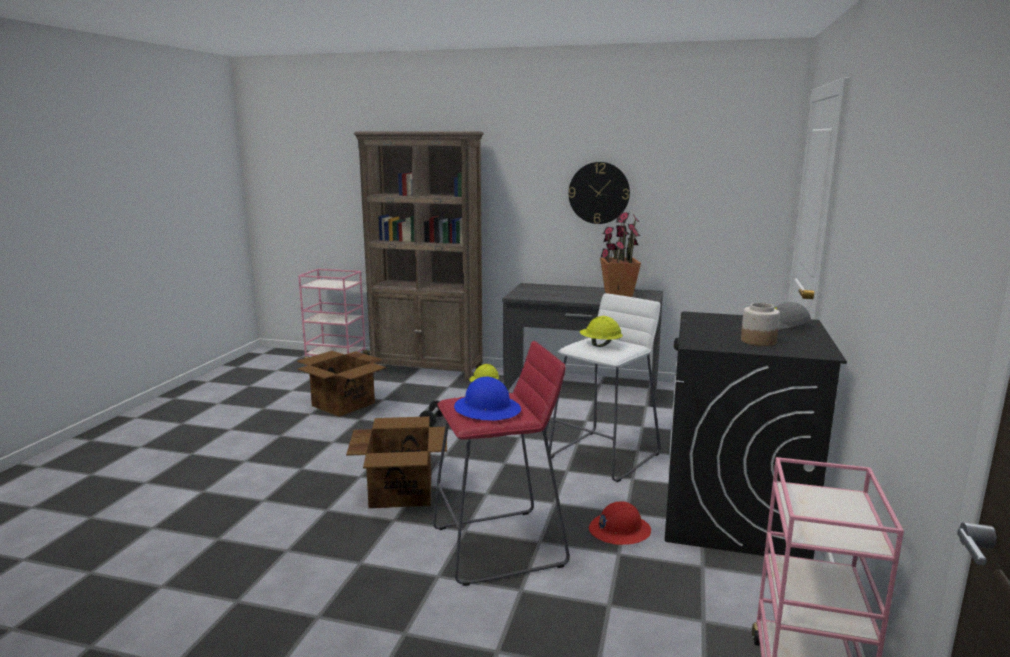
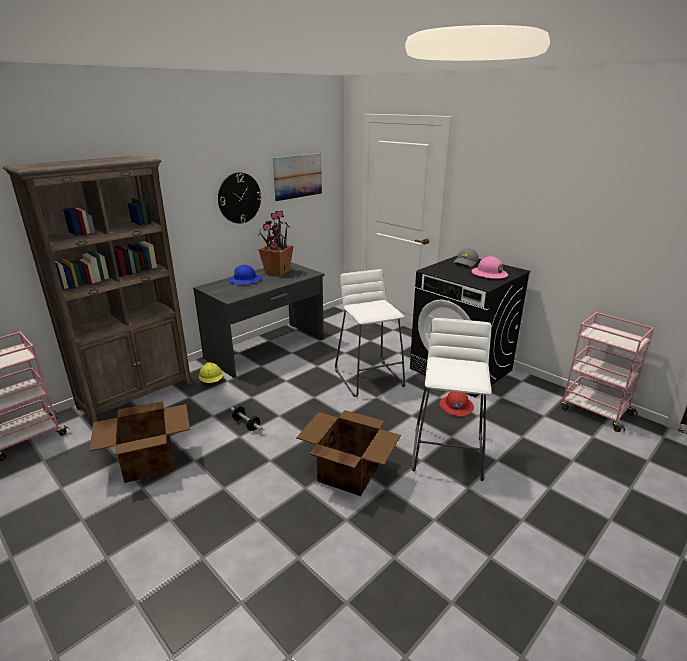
camera: 60 degrees left, 10 degrees up
(487, 409) = (461, 371): blue hard hat -> blue hard hat (244, 280)
(500, 546) = (448, 452): red stool -> white stool
(600, 345) = (371, 309): yellow hard hat -> none
(699, 178) = (298, 176): none -> picture
(758, 341) = (489, 274): jar -> pink hard hat

